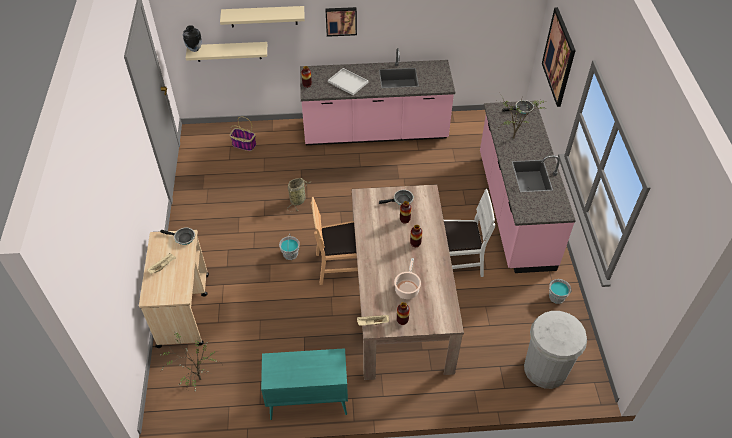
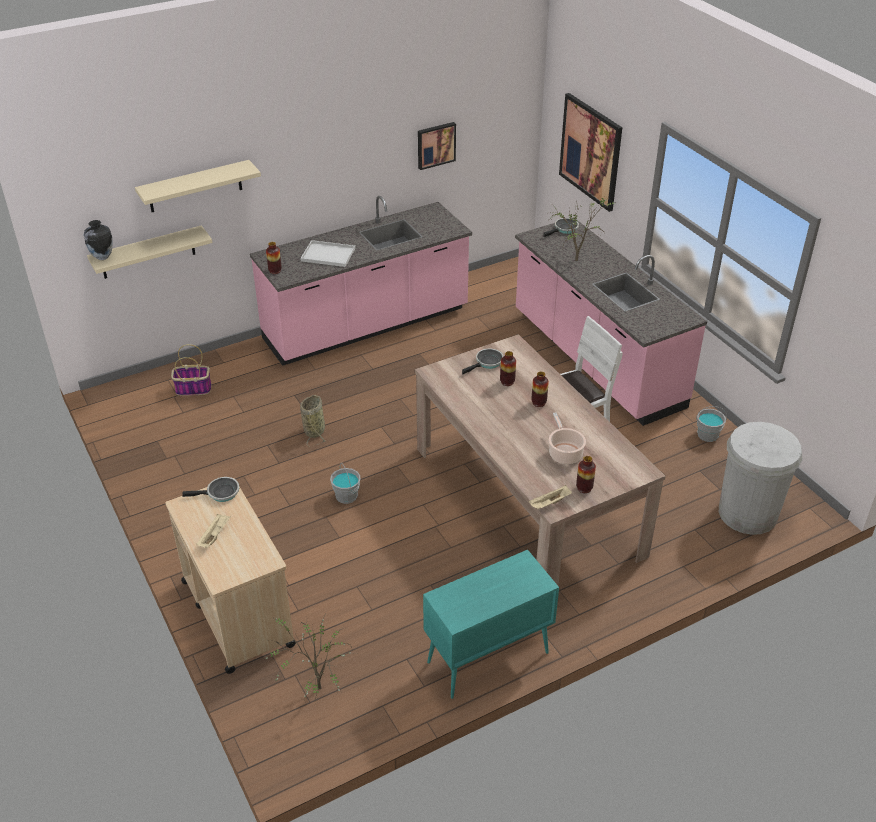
camera: 25 degrees left, 10 degrees down
(341, 21) = (299, 172): picture -> picture (435, 145)
(342, 266) = (426, 486): brown chair -> none

